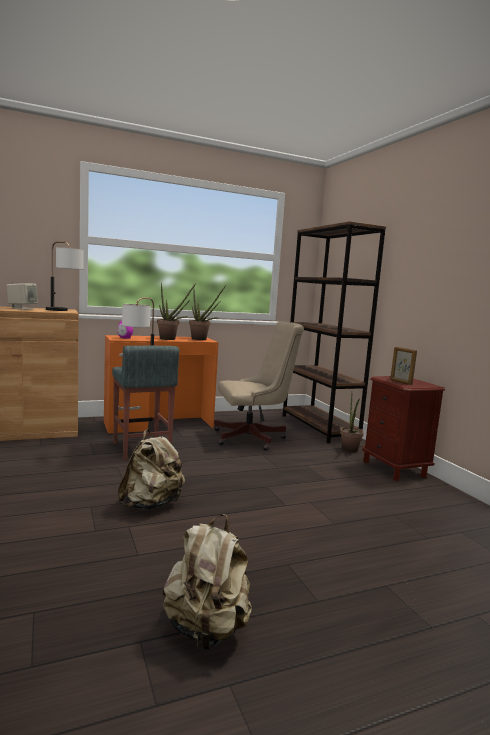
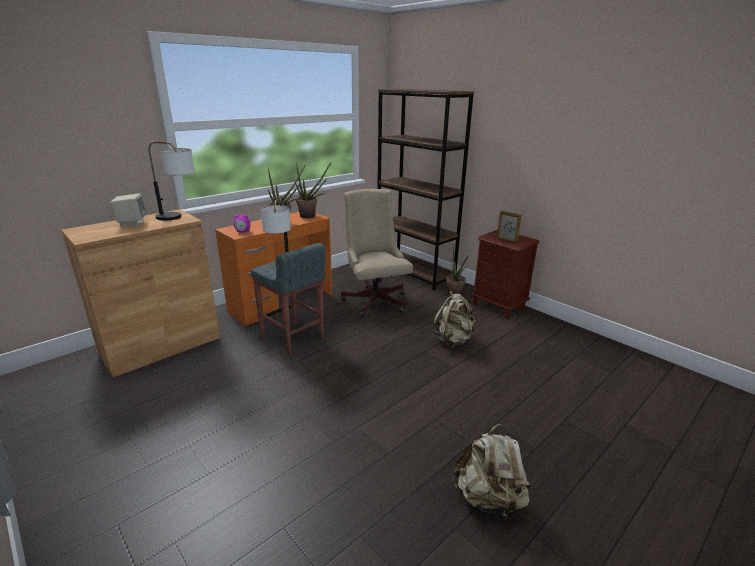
camera: 20 degrees left, 15 degrees up
(151, 504) = (355, 399): beige backpack -> beige backpack (453, 341)
(254, 438) = (374, 299): beige office chair -> beige office chair turned 75 degrees counterclockwise

